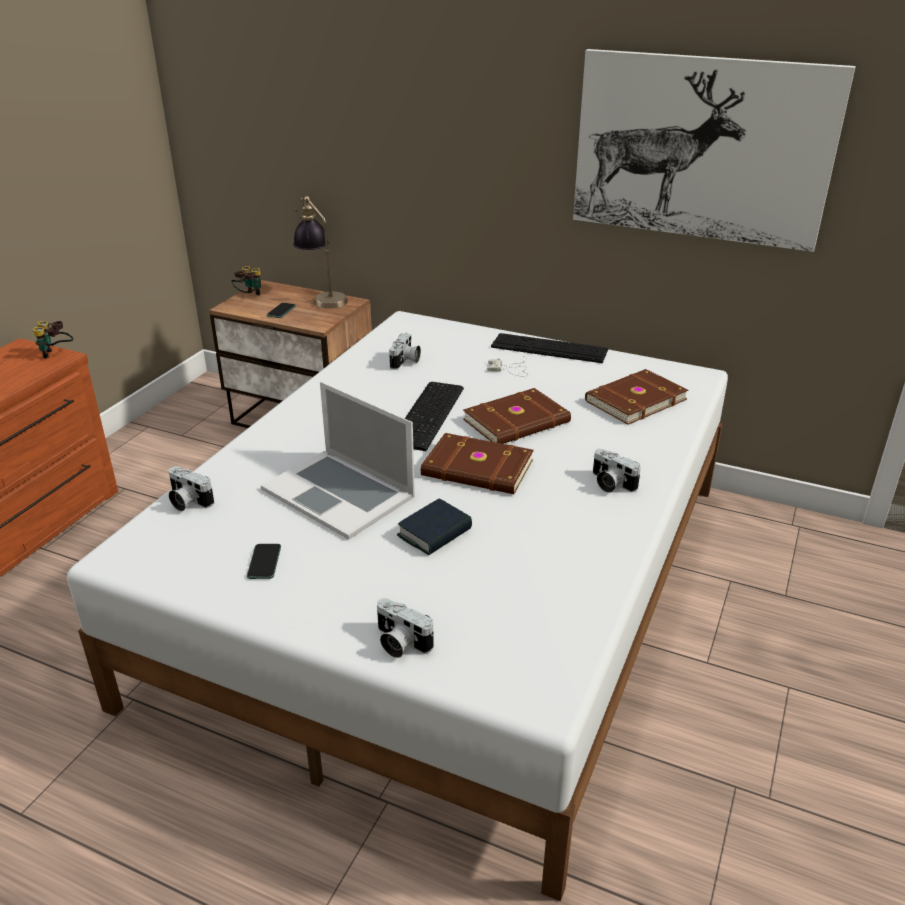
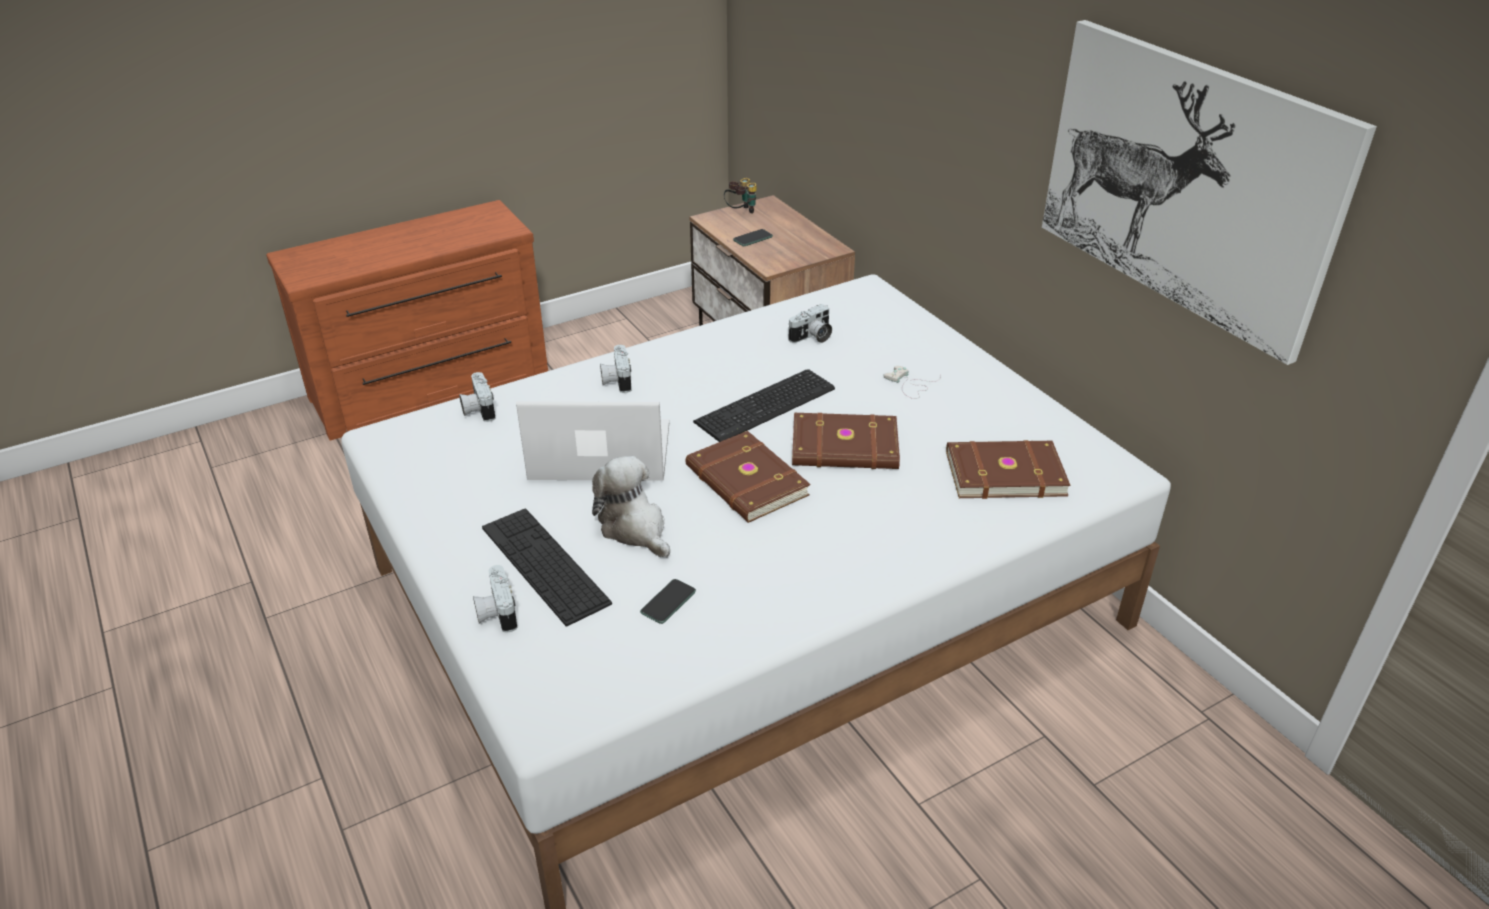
camera: 35 degrees right, 5 degrees up
(57, 354) = (509, 226): binoculars -> none
(264, 562) = (475, 490): phone -> phone (668, 602)
(322, 297) = (810, 234): table lamp -> none
(339, 492) = (600, 452): laptop -> laptop turned 105 degrees clockwise
(435, 533) = (634, 528): book -> plush toy
(549, 348) = (984, 375): keyboard -> keyboard (544, 565)
(610, 484) = (856, 554): camera -> camera (616, 380)

